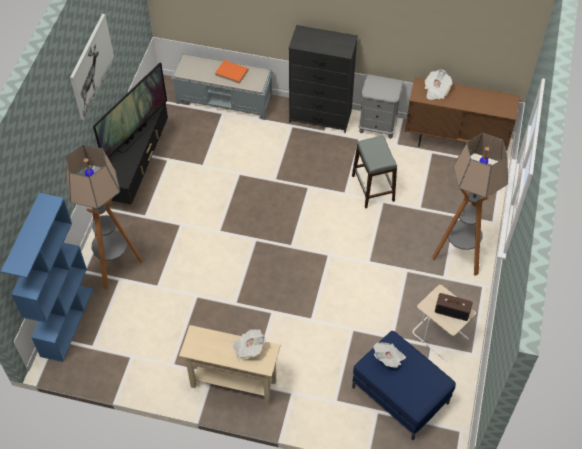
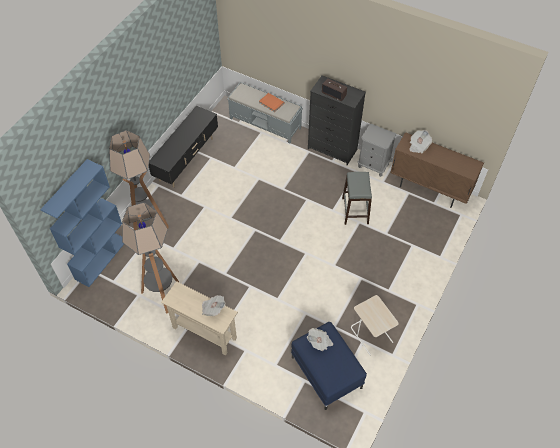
camera: 15 degrees right, 0 degrees up
(91, 66) = (154, 75): picture -> none
(135, 135) = (187, 134): television -> none
(452, 311) = (380, 317): radio -> radio (334, 94)
(458, 256) = (405, 277): floor lamp -> floor lamp (162, 295)

